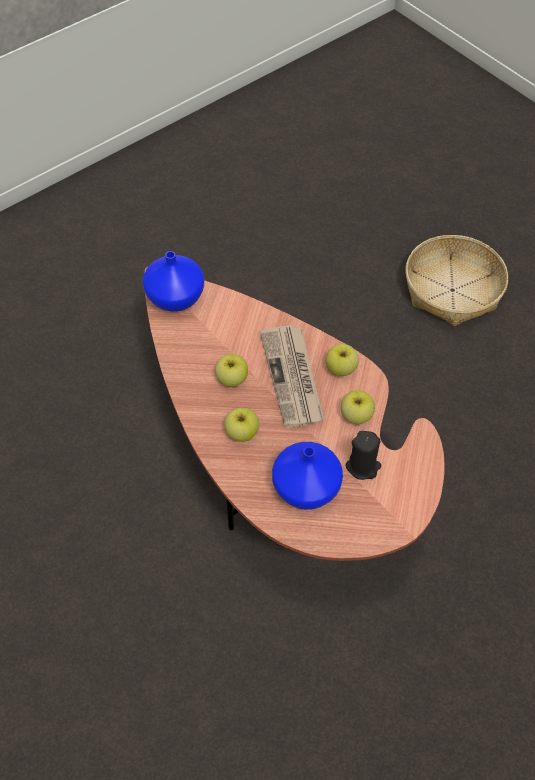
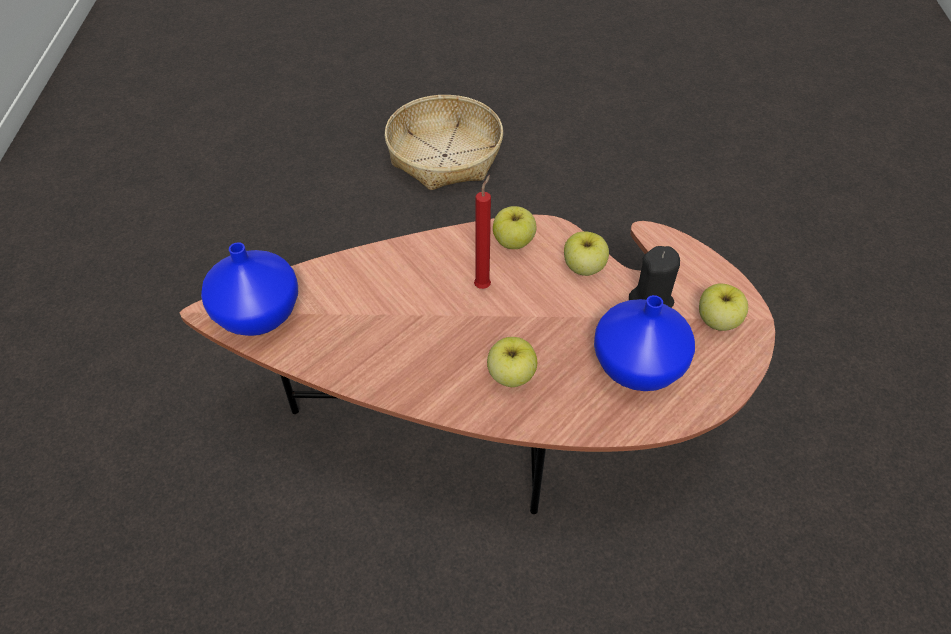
camera: 50 degrees left, 5 degrees down
(232, 379) = (429, 337): apple -> apple (717, 321)
(293, 377) = (483, 285): newspaper -> red candle

